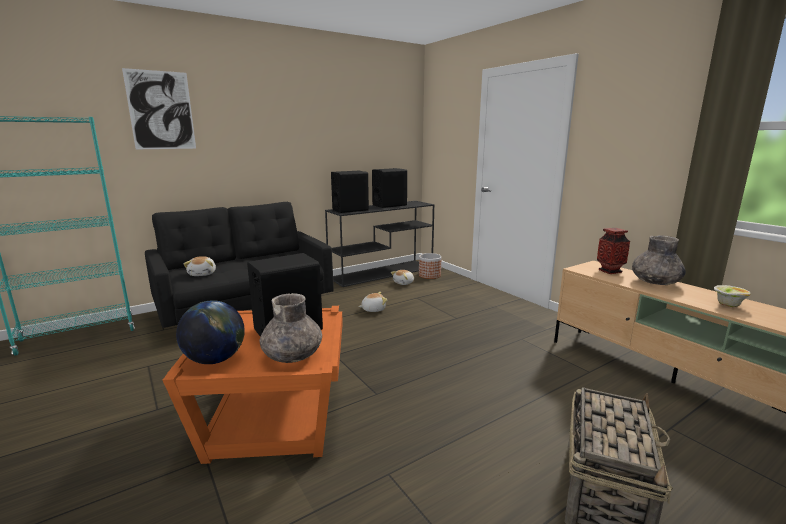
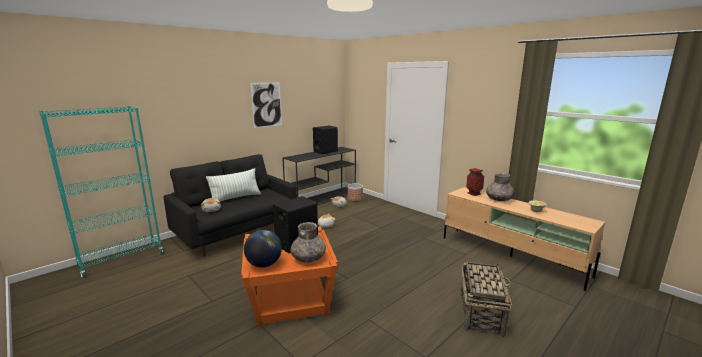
camera: 10 degrees left, 0 degrees up
(161, 110) = (173, 96): picture -> picture (266, 104)
(245, 261) = (235, 198): none -> pillow
(350, 210) = (300, 157): black speaker -> none

